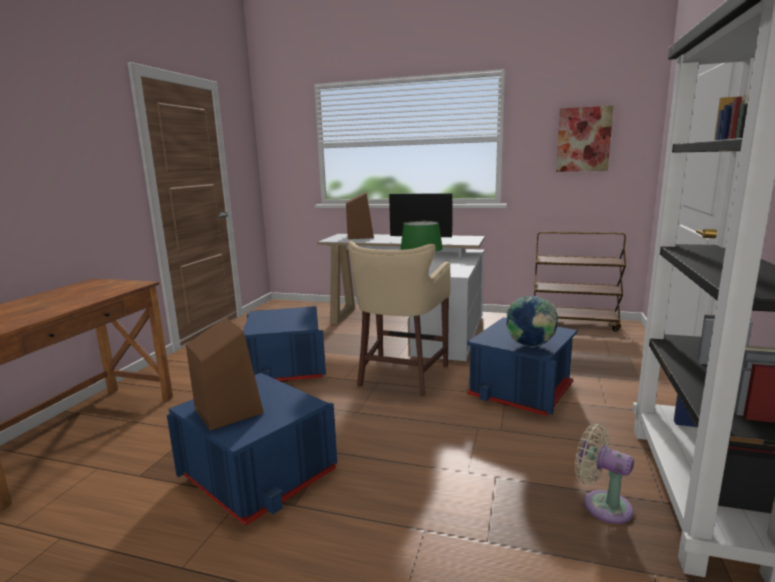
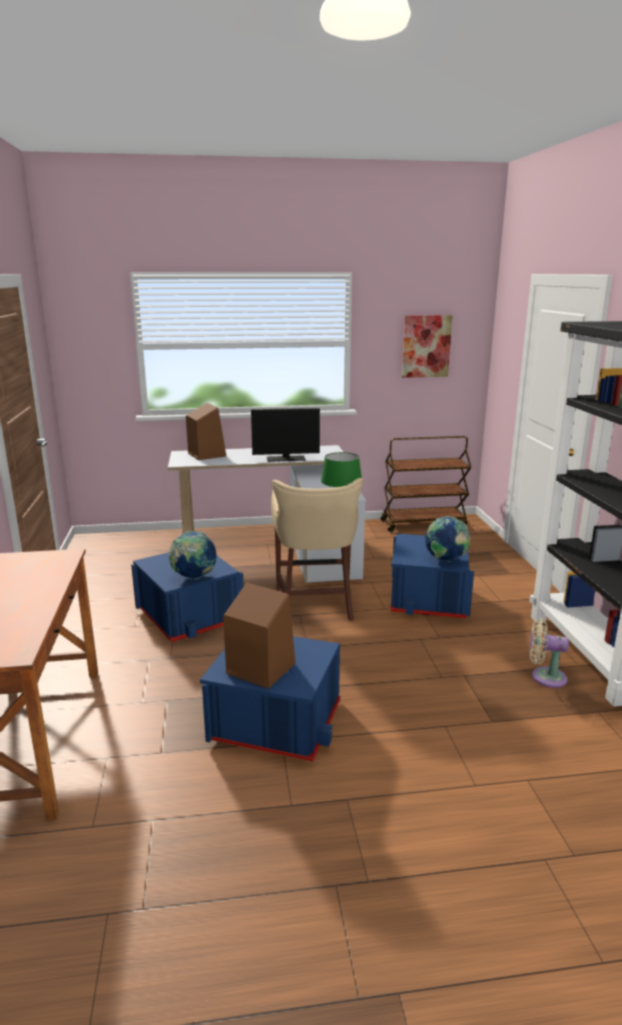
camera: 25 degrees left, 5 degrees up
(277, 328) = (194, 577): none -> globe

